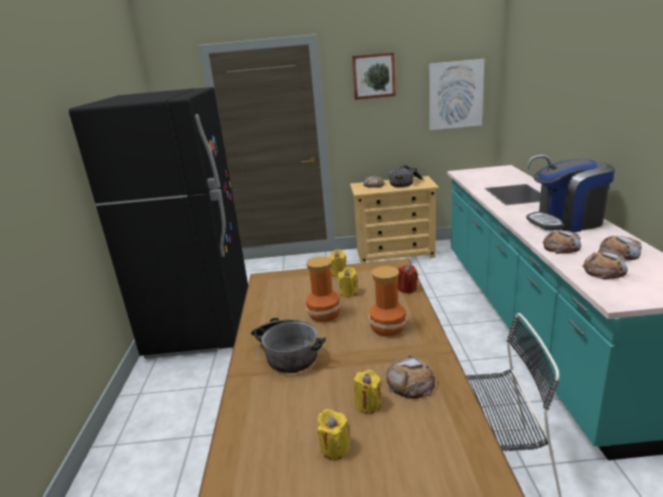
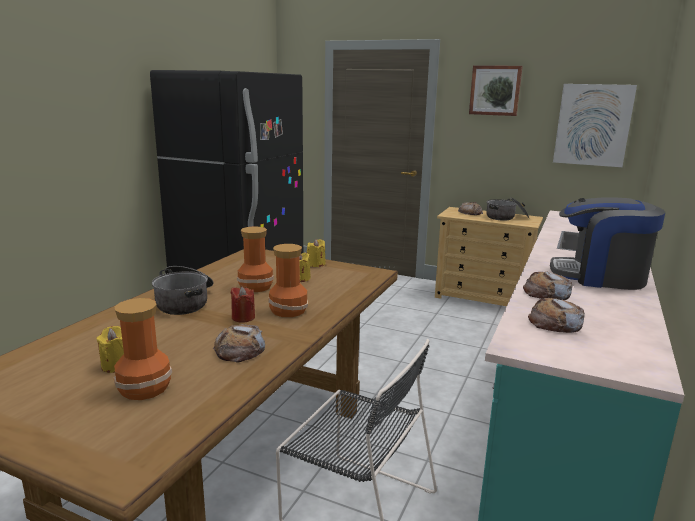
camera: 25 degrees right, 5 degrees down
(368, 404) = (184, 350): yellow candle -> none
(397, 458) = (144, 388): none -> vase
(407, 289) = (354, 291): red candle -> red candle (243, 317)
(618, 253) = (604, 315): bread -> none

